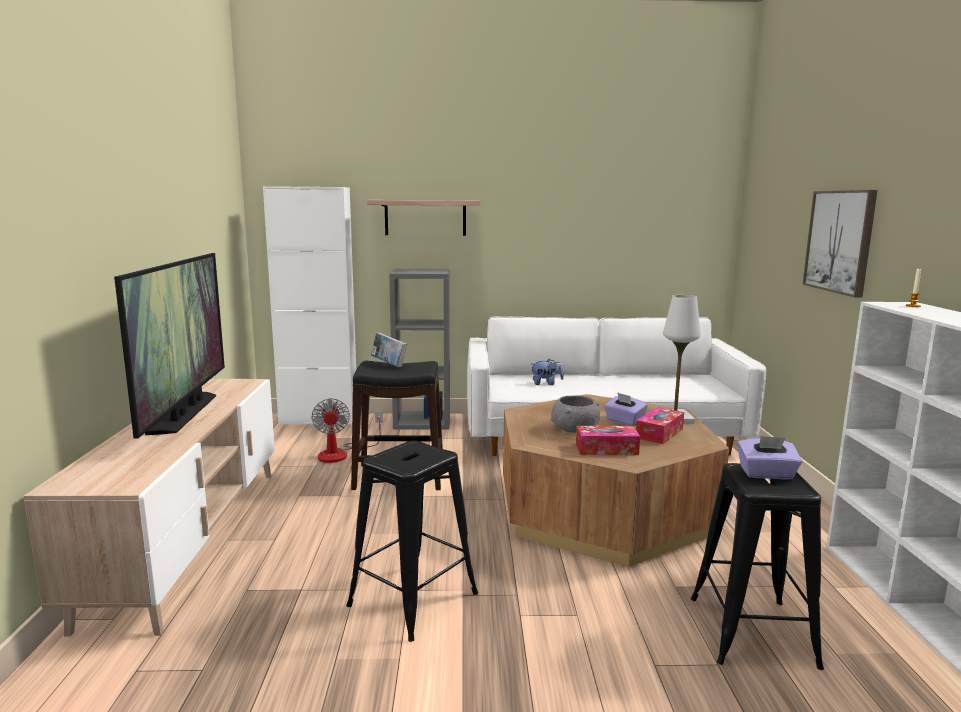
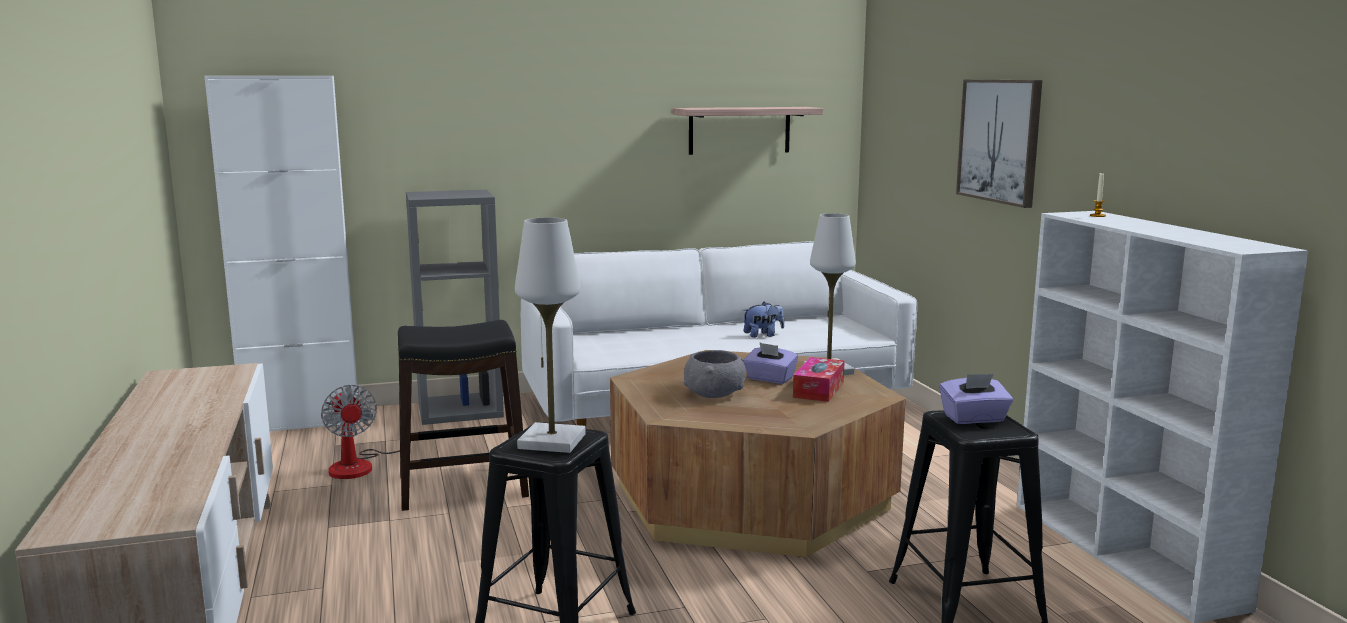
camera: 15 degrees left, 0 degrees up
(185, 413) = (170, 419): television -> none
(389, 364) = (442, 329): book -> none
(411, 456) = (551, 441): none -> white table lamp
(425, 217) = (448, 117): shelf -> shelf (739, 130)
(546, 383) = (641, 341): plush toy -> plush toy (763, 335)
(606, 449) = (765, 414): tissue box -> none

